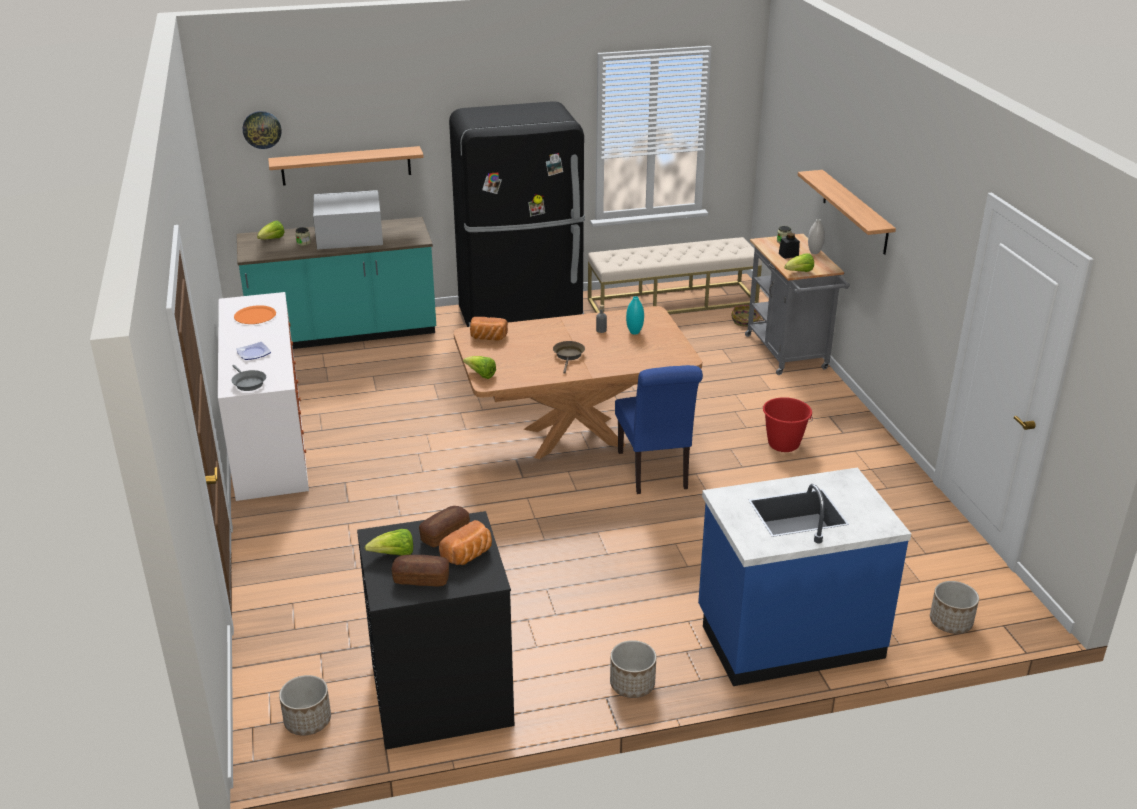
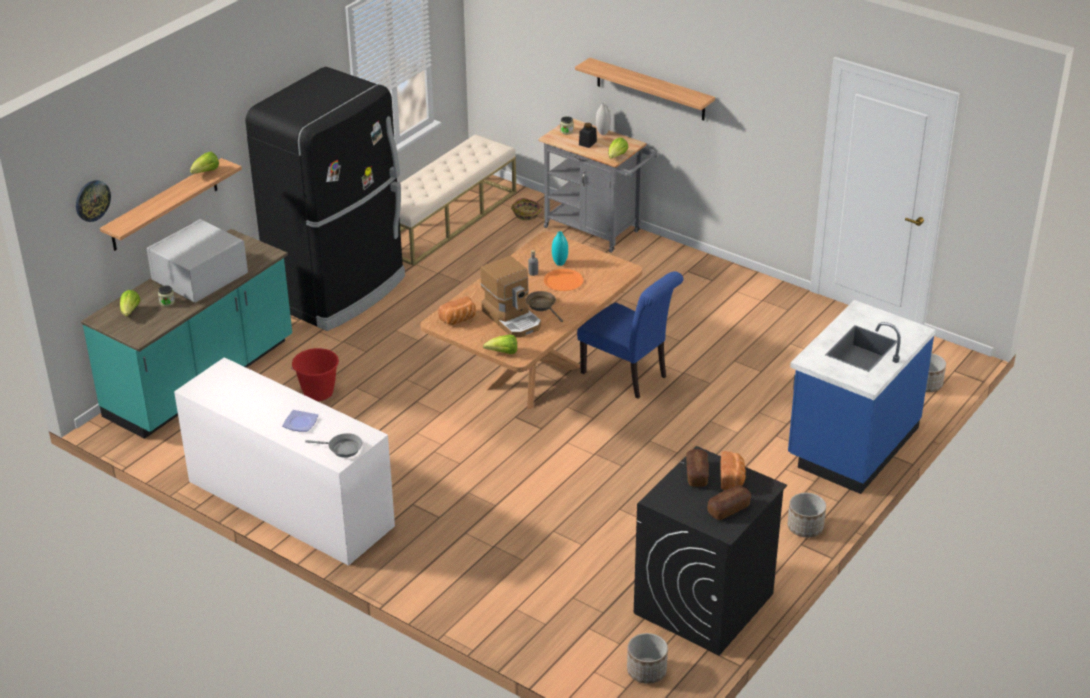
camera: 40 degrees left, 5 degrees up
(255, 316) = (239, 391): orange plate -> orange plate (563, 281)
(394, 555) = (688, 504): lettuce -> lettuce (206, 172)
(530, 354) = (512, 318): none -> coffee machine
(783, 444) = (685, 309): red bucket -> red bucket (318, 393)

